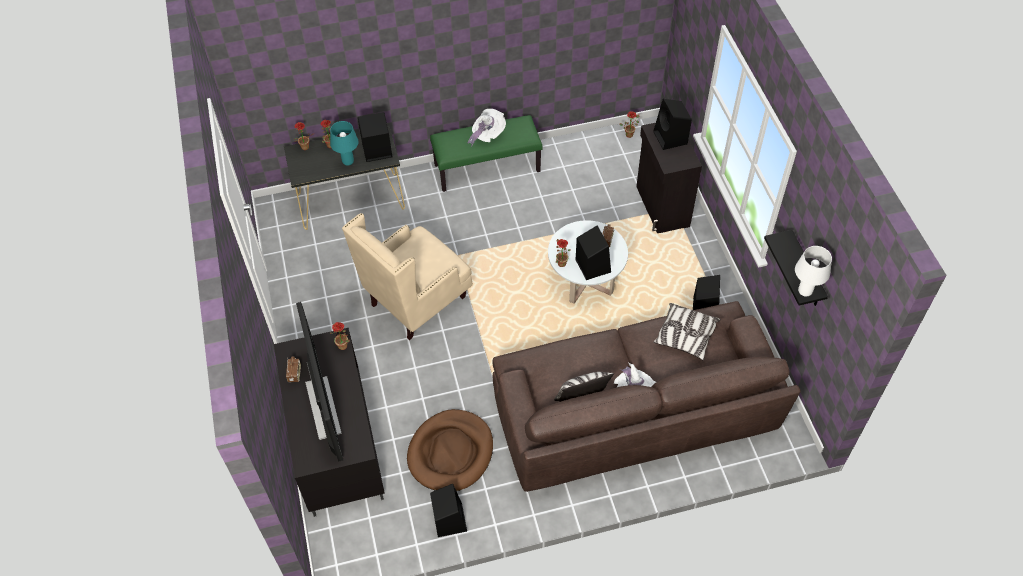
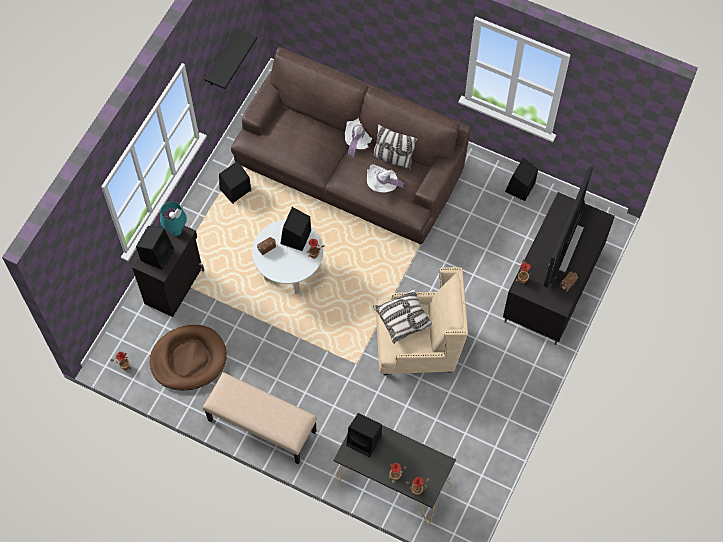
camera: 140 degrees left, 10 degrees up
(348, 162) = (394, 447): turquoise table lamp -> turquoise table lamp (176, 231)
(451, 452) = (485, 226): brown dog bed -> brown dog bed (188, 359)
(487, 134) = (256, 409): white hat -> white hat (383, 185)
(487, 167) = (261, 426): green bench -> beige bench
(685, 336) = (292, 145): pillow -> pillow (403, 319)
(805, 292) = (245, 39): white table lamp -> none

